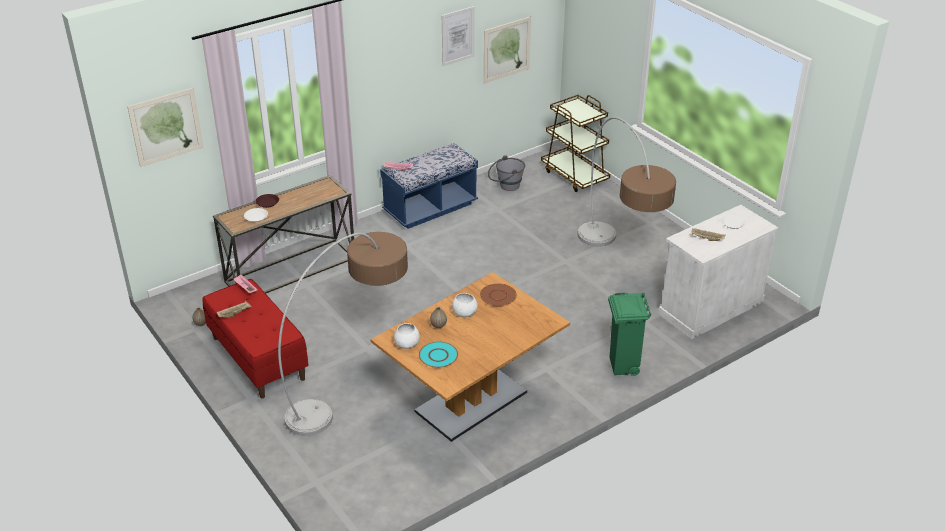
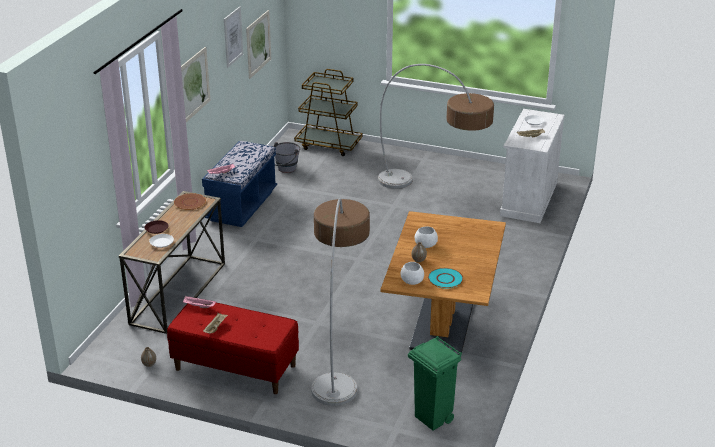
camera: 35 degrees left, 5 degrees down
(166, 127) = (74, 173): picture -> picture (194, 85)
(498, 296) = (434, 225): brown plate -> brown plate (189, 202)
(623, 366) = (517, 258): green trash can -> green trash can (433, 419)

